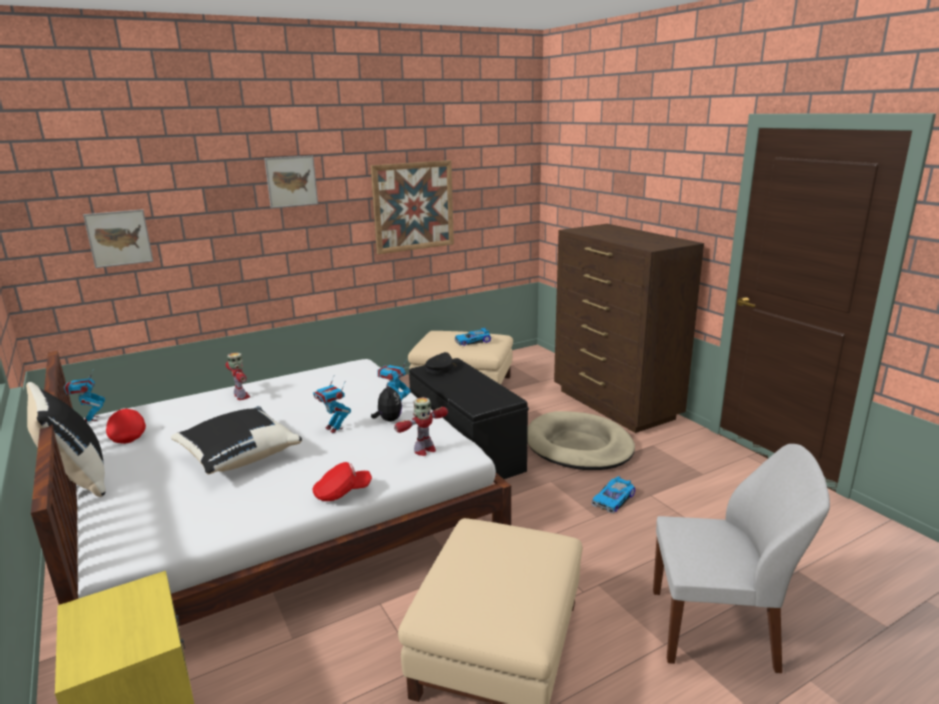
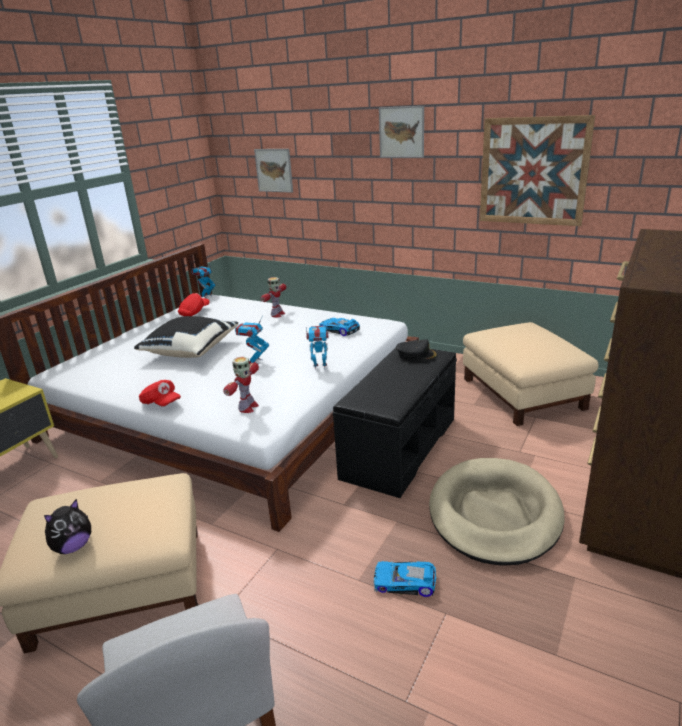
camera: 60 degrees right, 5 degrees up
(76, 479) = (135, 325): black pillow -> none
(388, 420) = (291, 374): plush toy -> plush toy (73, 547)
(424, 450) = (247, 408): toy robot -> toy robot turned 90 degrees counterclockwise
(473, 341) = (529, 347): toy car -> toy car (339, 330)

